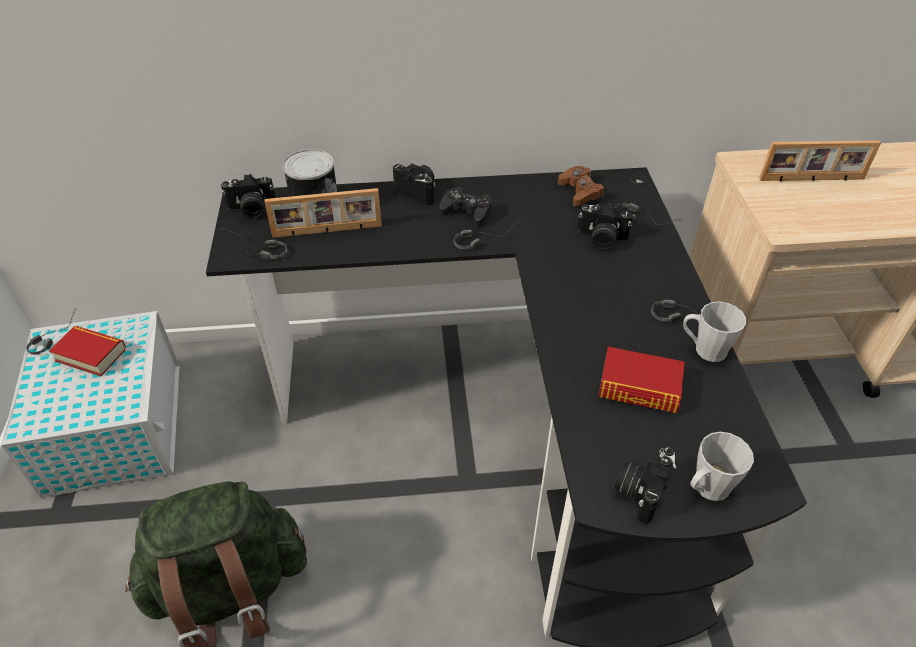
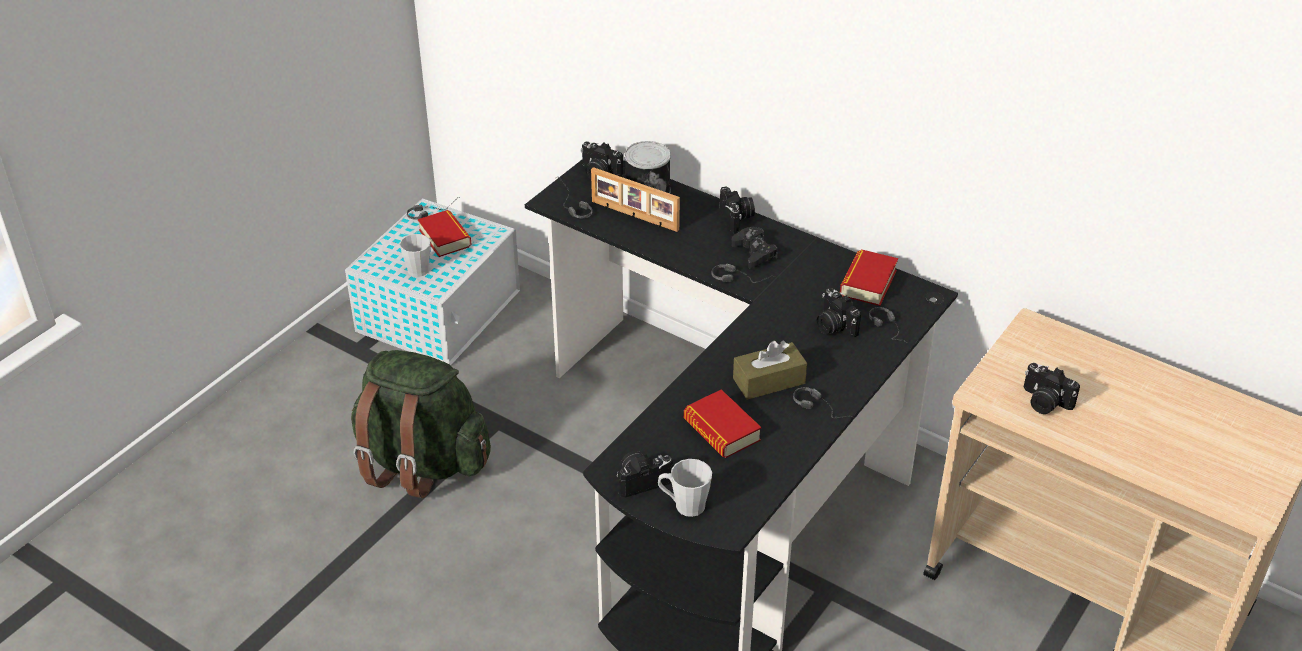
camera: 40 degrees right, 5 degrees down
(580, 191) = (868, 283): brown game controller -> book
(616, 315) = (769, 381): none -> brown tissue box
(704, 349) = (802, 436): grey mug -> grey mug (416, 267)
(812, 180) = (1076, 372): picture frame -> none
(829, 213) = (1044, 402): none -> camera

